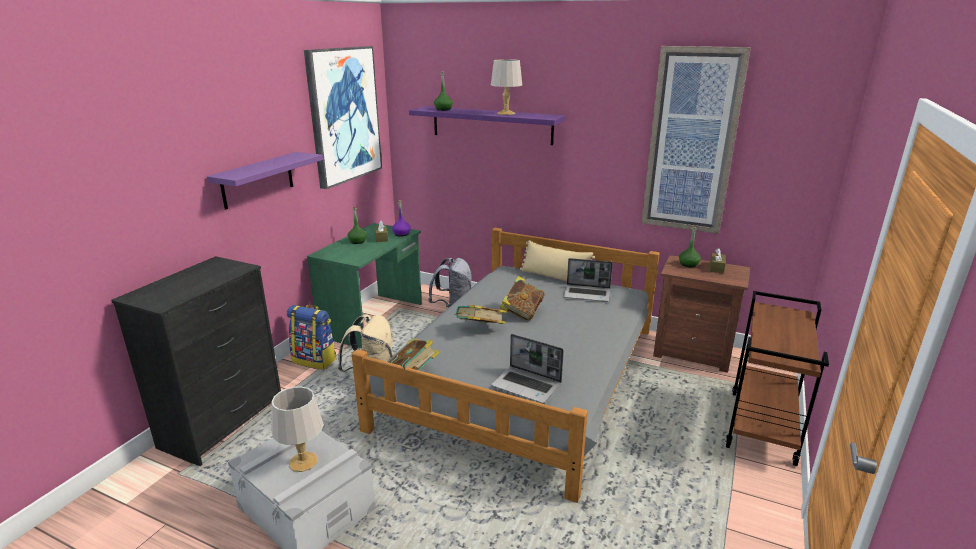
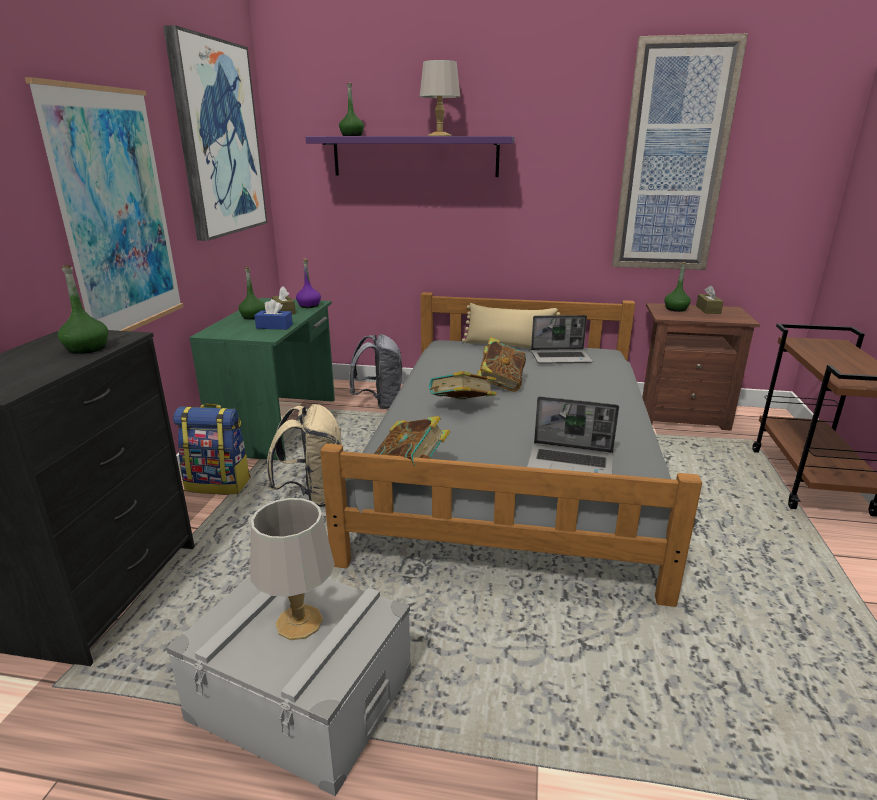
camera: 15 degrees left, 0 degrees up
(218, 276) = (87, 348): none -> green bottle
(257, 180) = (116, 214): purple shelf -> picture
(366, 252) = (274, 326): none -> blue tissue box

